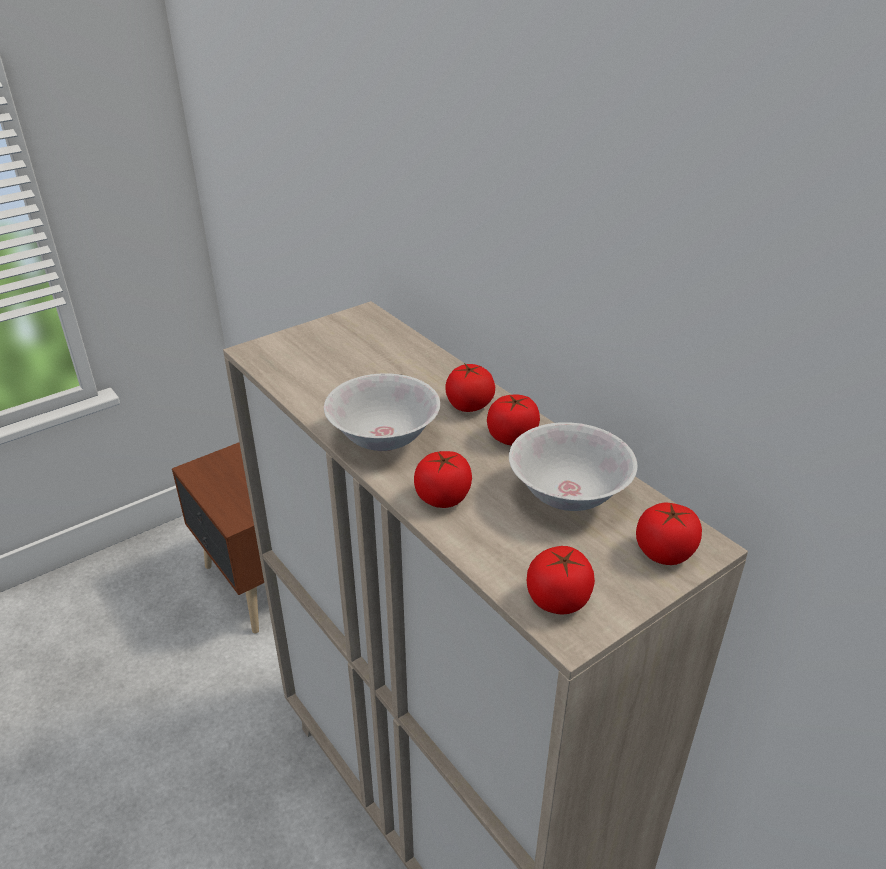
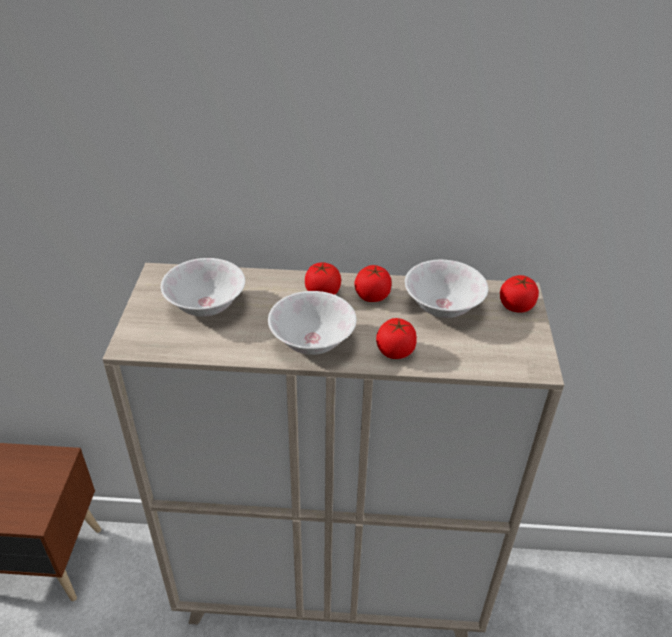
camera: 50 degrees left, 5 degrees up
(354, 357) = (206, 306): none -> white bowl
(558, 599) = (515, 359): tomato -> none

